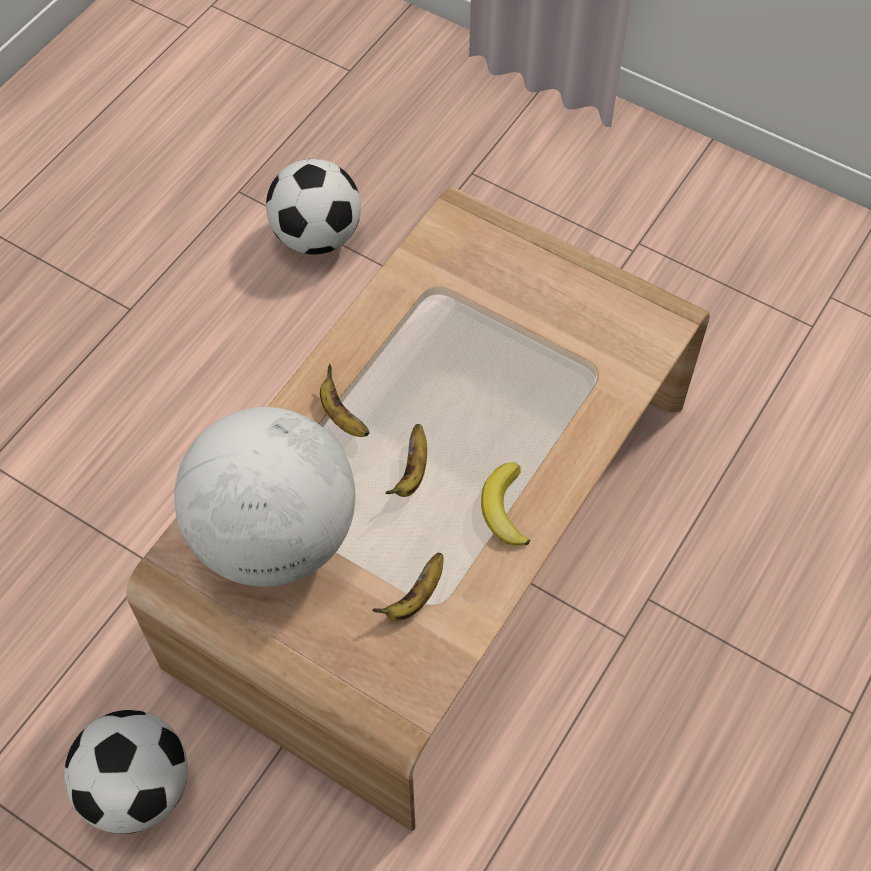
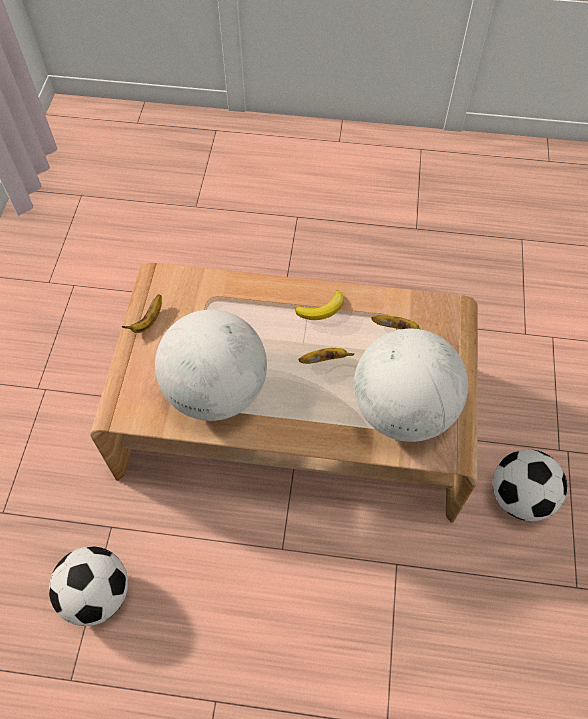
camera: 115 degrees left, 0 degrees up
(341, 416) = (307, 411): banana -> banana (148, 321)
(433, 323) = (216, 391): none -> globe

